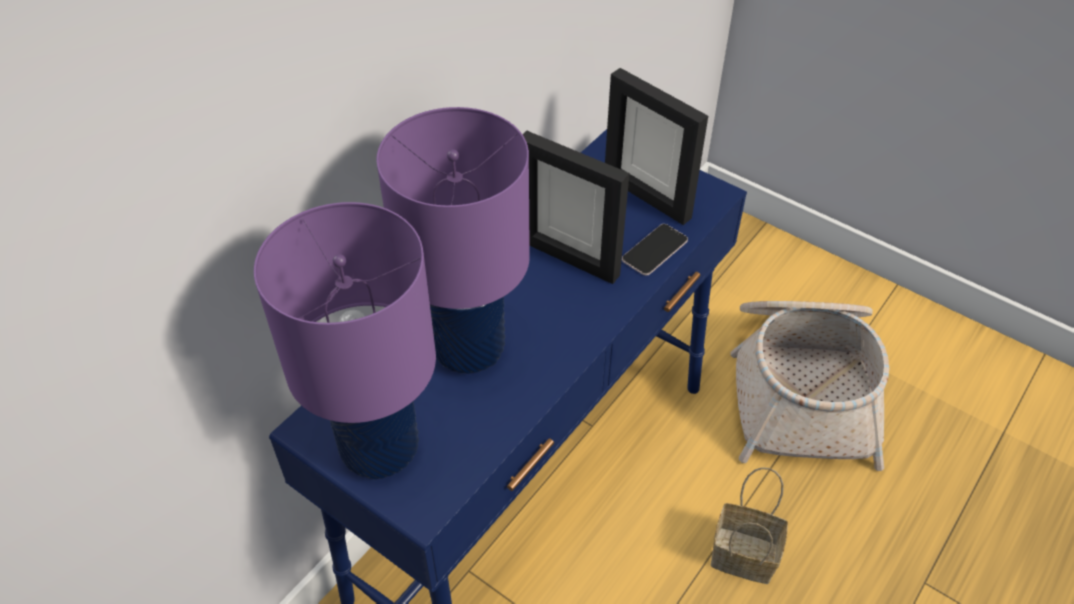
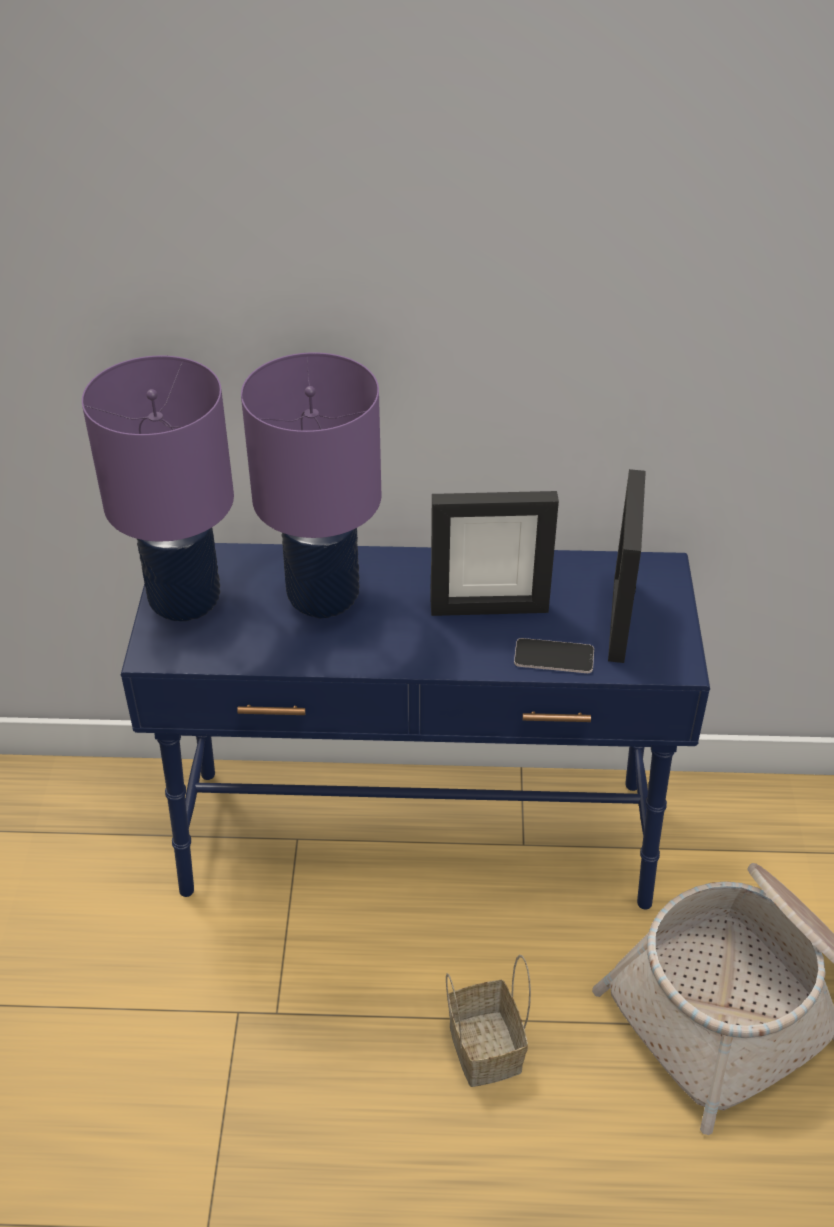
camera: 55 degrees right, 5 degrees down
(570, 256) = (489, 607): picture frame -> picture frame turned 90 degrees counterclockwise

